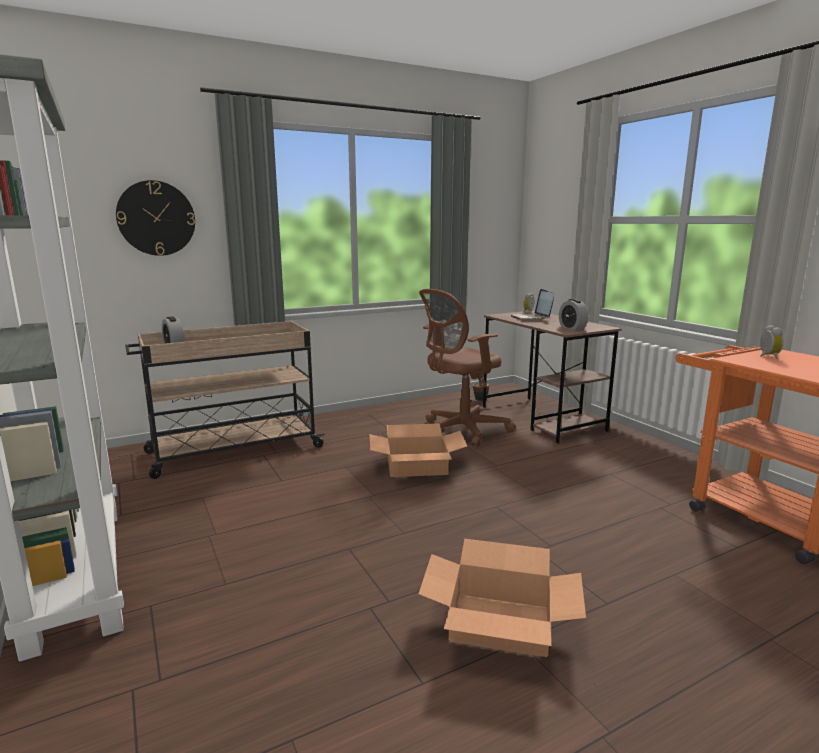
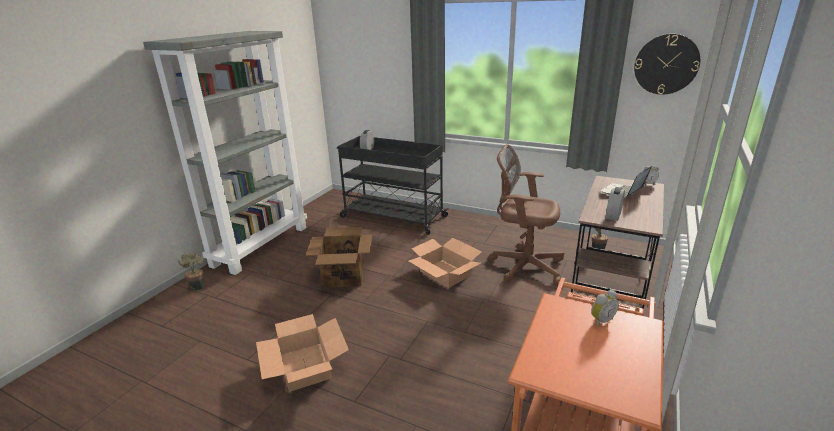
camera: 55 degrees right, 10 degrees up
(70, 698) = (197, 286): none -> potted plant
(156, 218) = (382, 67): wall clock -> wall clock (666, 64)
(233, 450) = (392, 217): beige cart -> black cart
(317, 525) = (344, 276): none -> cardboard box

